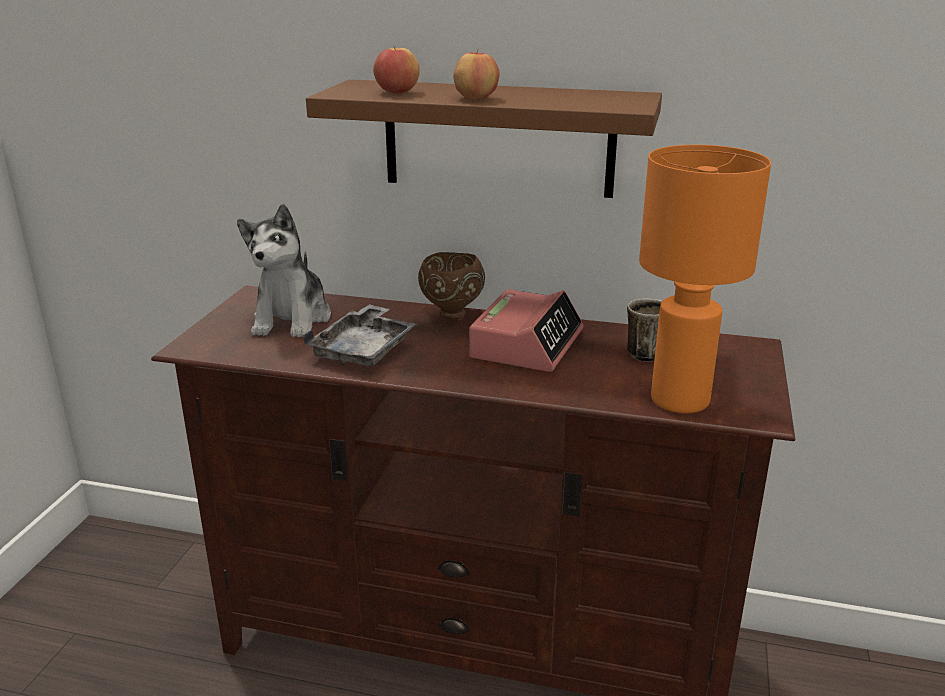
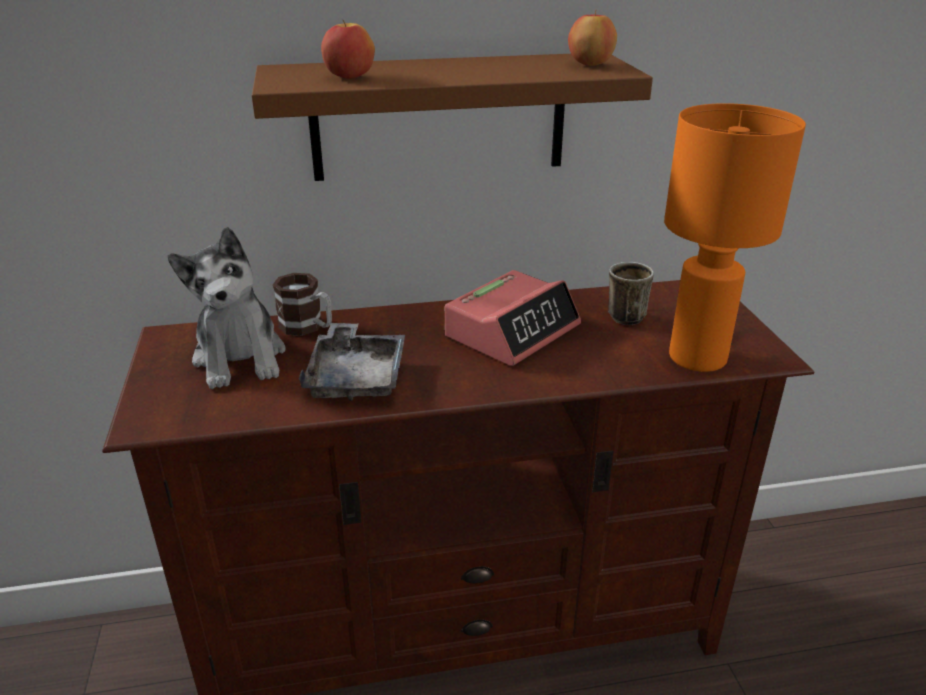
camera: 25 degrees left, 5 degrees up
(361, 308) = (308, 327): none -> mug
(451, 315) = (409, 314): brown bowl -> none
(476, 98) = (449, 76): apple -> apple (590, 64)
(527, 344) = (512, 331): alarm clock -> alarm clock turned 45 degrees clockwise

